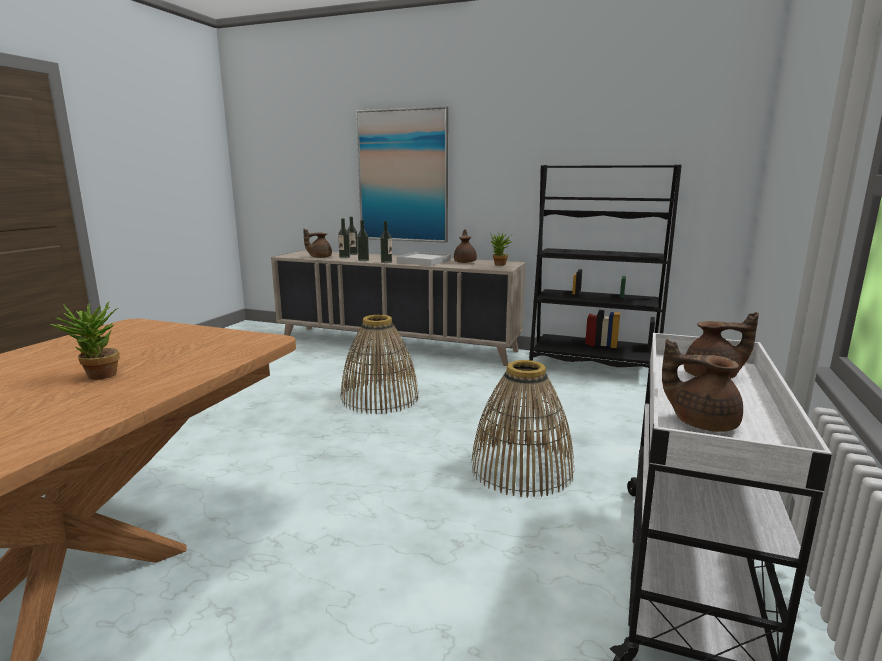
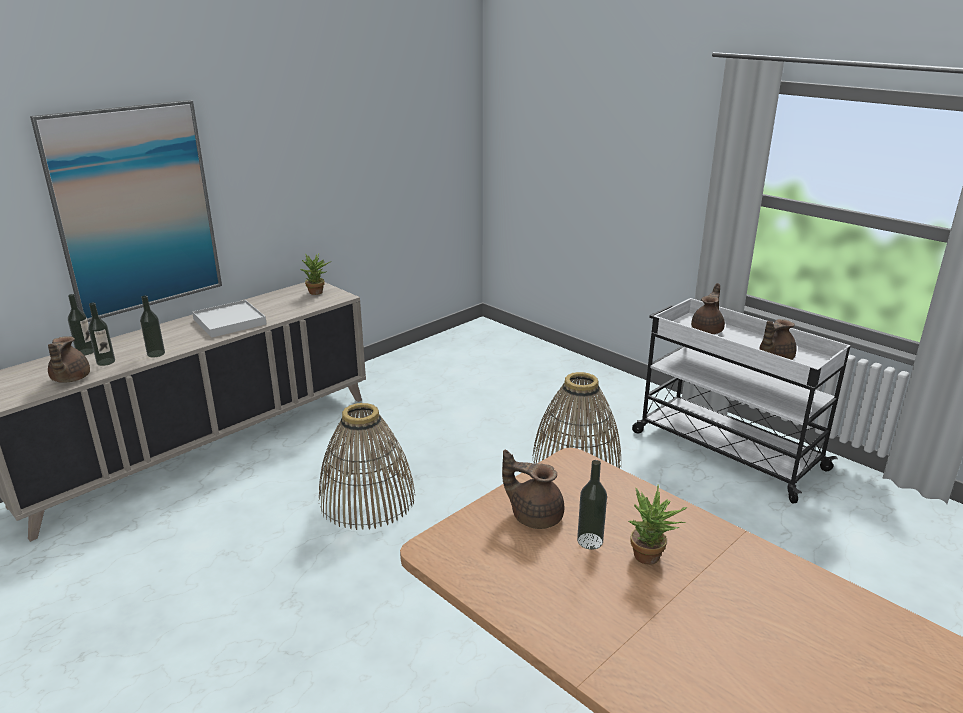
camera: 65 degrees left, 10 degrees up
(386, 262) = (197, 343): bottle -> bottle (590, 541)
(465, 262) = (272, 303): brown teapot -> brown teapot (535, 516)
(592, 367) = (414, 362): black bookcase -> none

